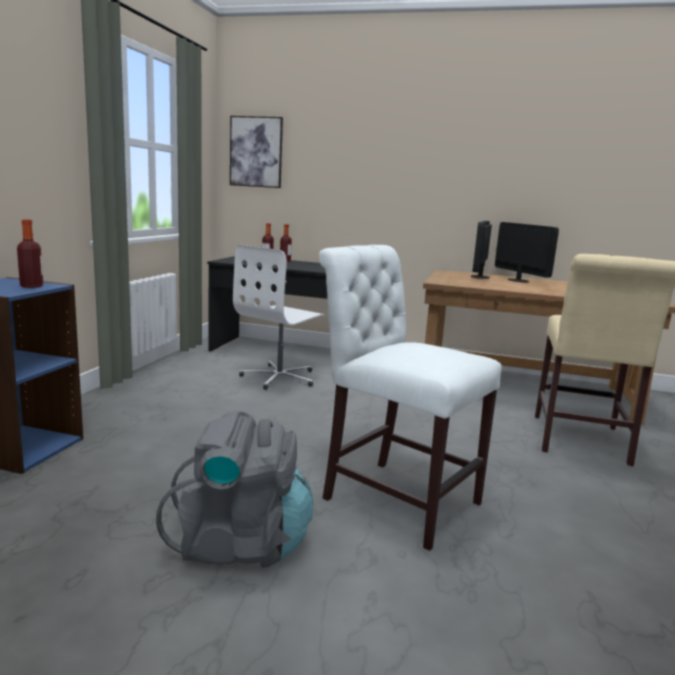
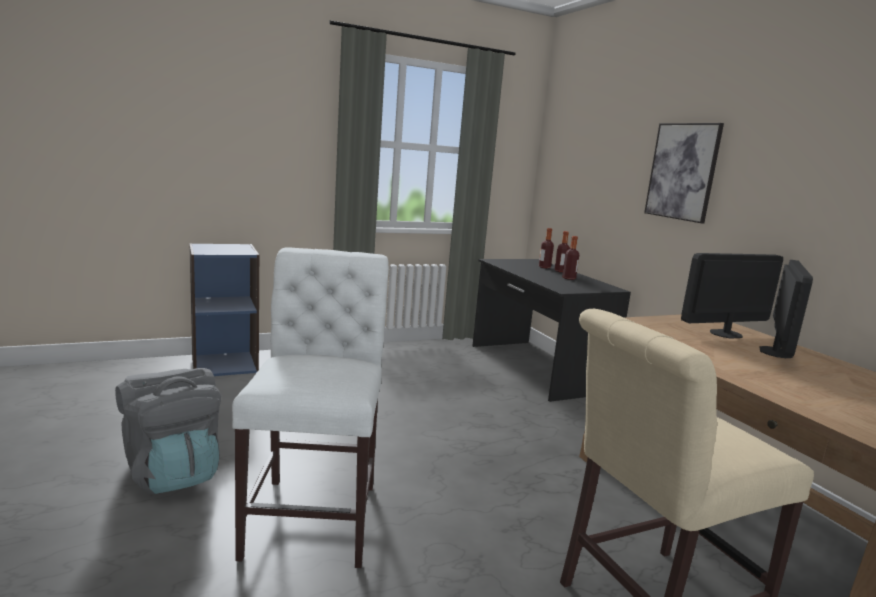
camera: 50 degrees right, 0 degrees up
(32, 286) = (233, 251): bottle -> bottle (568, 278)
(256, 152) = (564, 152): picture -> picture (682, 171)
(280, 377) = (475, 387): white office chair -> none

